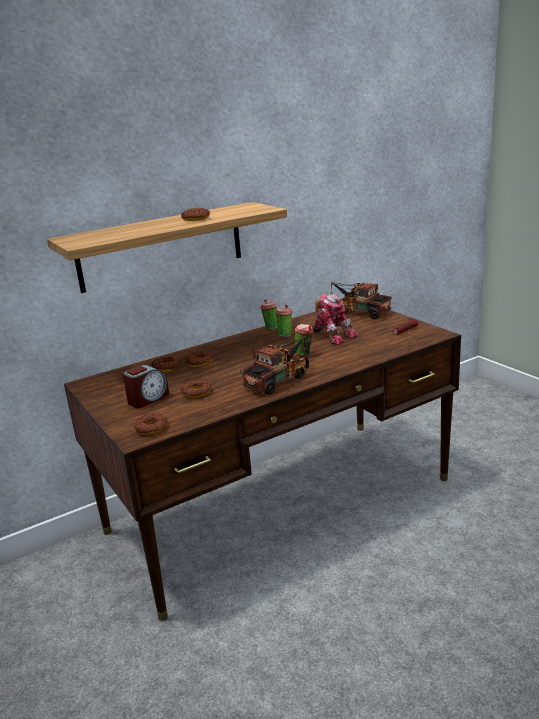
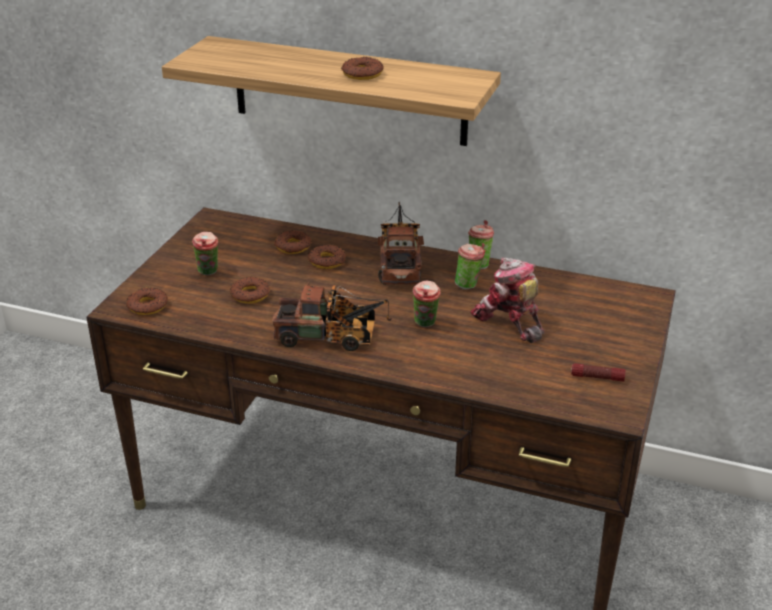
camera: 50 degrees right, 10 degrees up
(148, 399) = (208, 273): alarm clock -> cup
(332, 335) = (509, 322): toy robot -> toy robot turned 135 degrees clockwise
(358, 312) = (621, 309): toy truck -> toy truck (400, 263)

